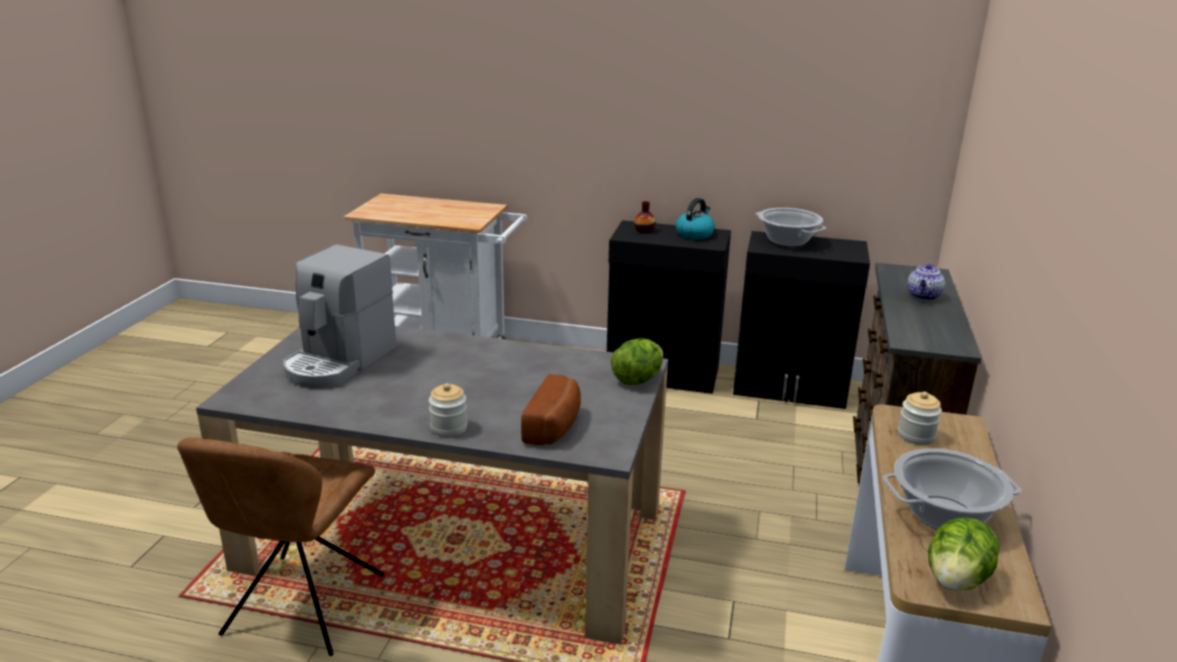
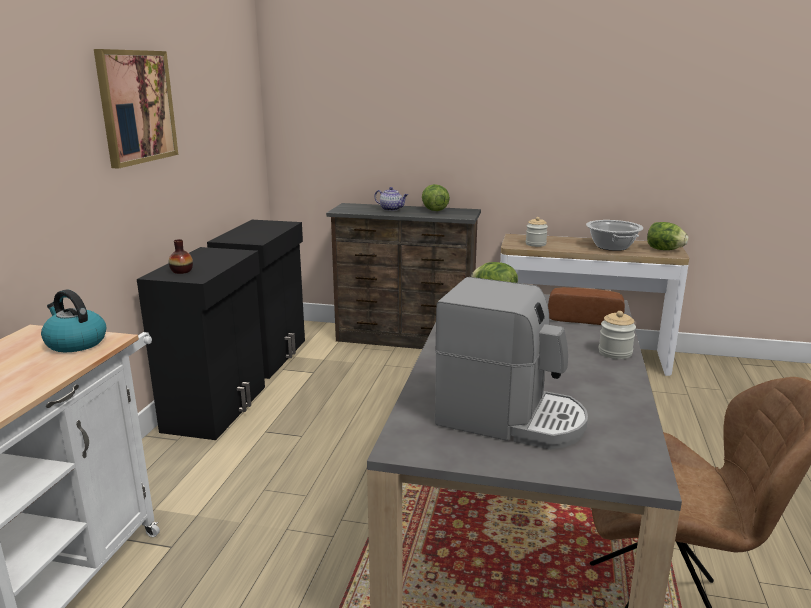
camera: 90 degrees left, 5 degrees down
(677, 79) = (136, 107): none -> picture
(694, 234) = (206, 256): kettle -> kettle (75, 343)
(788, 241) = (242, 234): cooking pot -> none
(940, 323) = (434, 210): none -> lettuce

